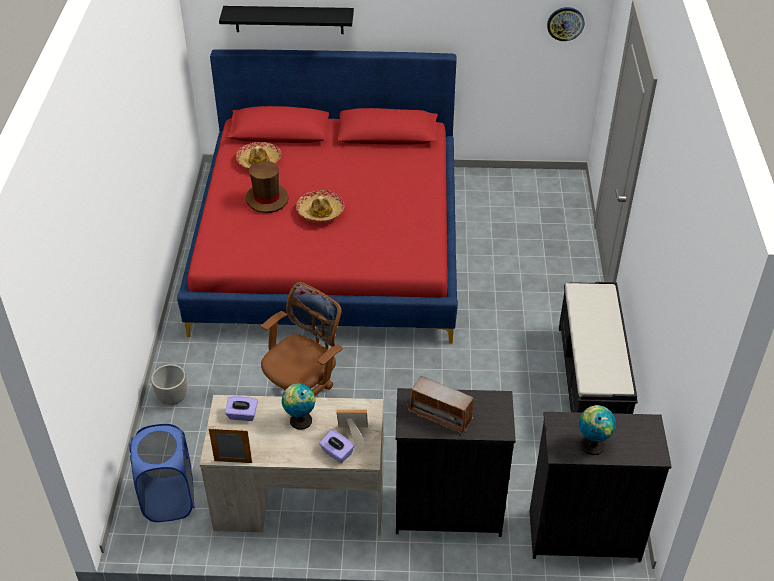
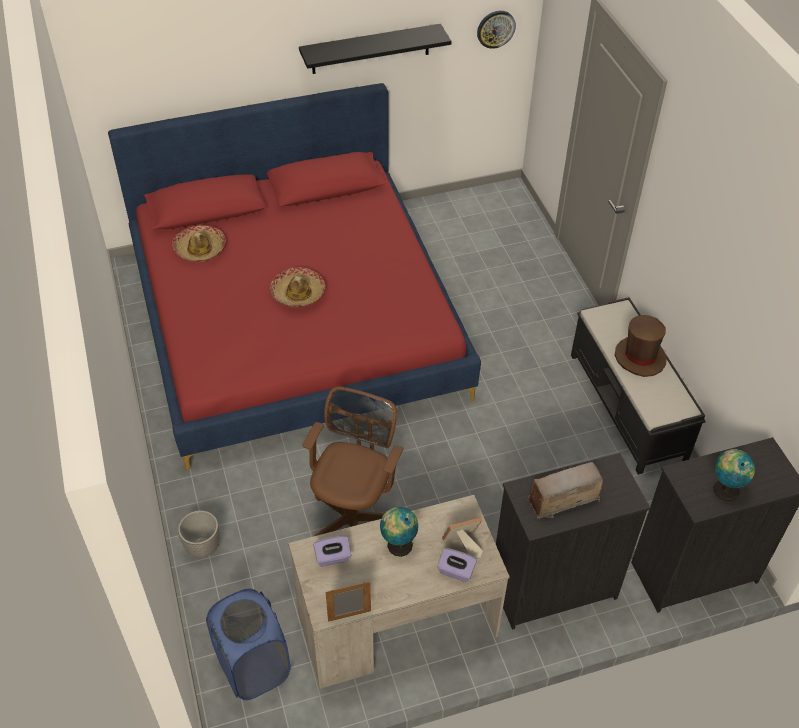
camera: 20 degrees left, 5 degrees up
(267, 199) = (231, 292): brown hat -> brown hat (640, 357)
(289, 19) = (195, 79): black shelf -> black shelf (370, 49)
(441, 415) = (563, 500): radio -> radio turned 150 degrees clockwise

